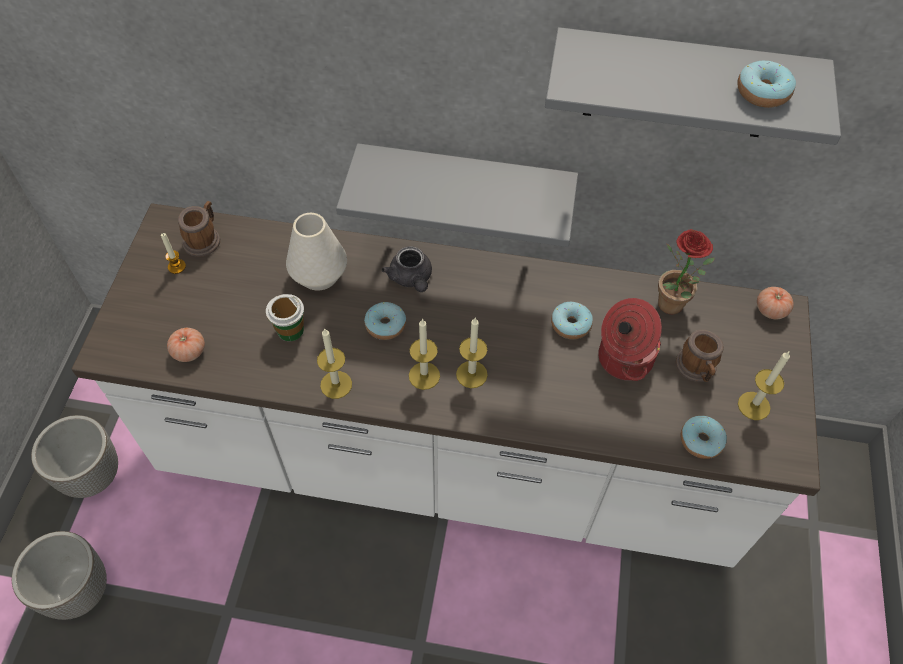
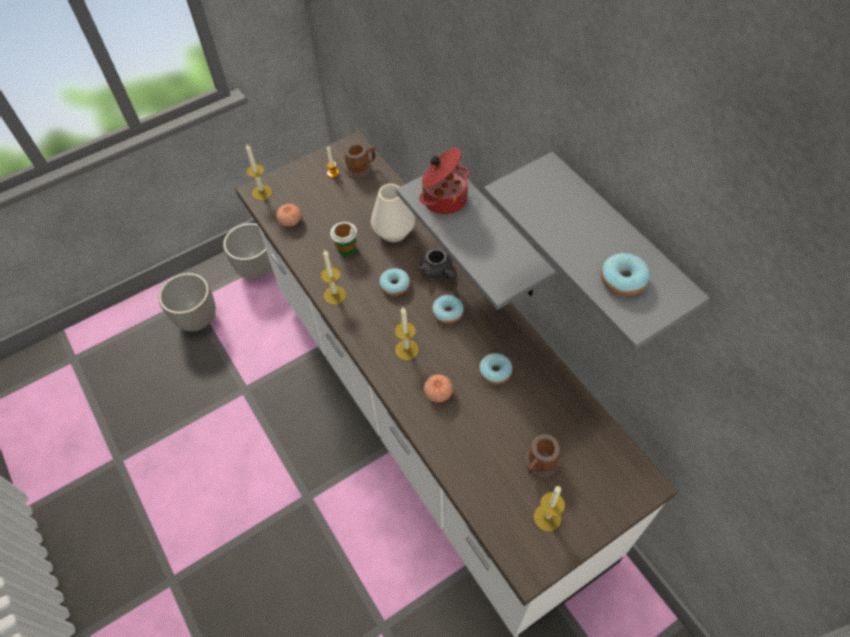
camera: 50 degrees right, 0 degrees up
(411, 279) = (438, 272): grey teapot -> grey teapot turned 60 degrees counterclockwise
(424, 376) = (382, 328): candle -> candle (262, 192)
(623, 358) = (502, 417): cooking pot -> cooking pot (443, 198)
(672, 309) = (570, 417): potted plant -> none
(701, 441) = (487, 504): donut -> donut (447, 313)
(770, 310) = (637, 475): tomato -> tomato (438, 393)

